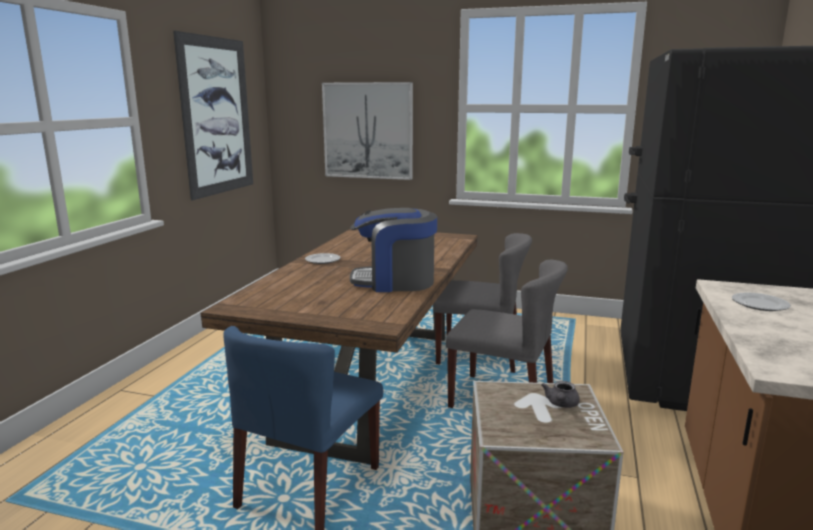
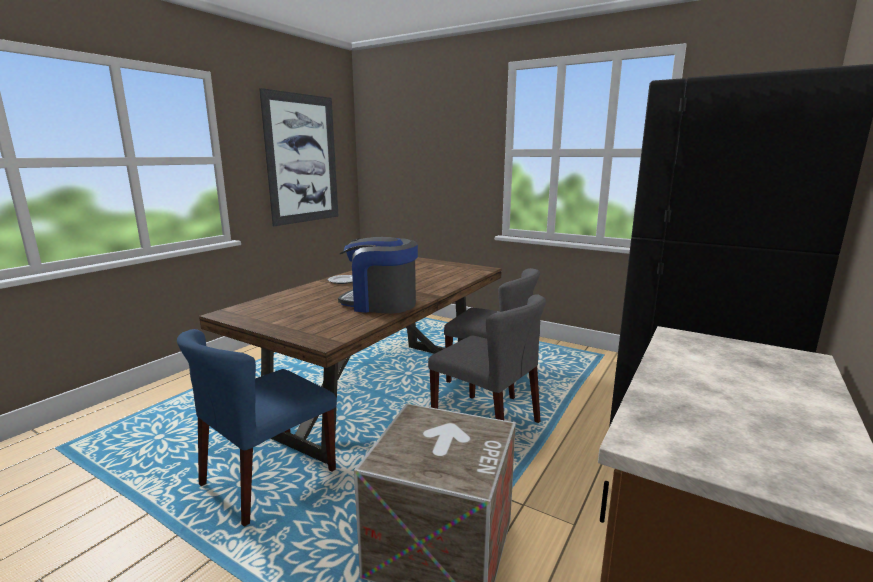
camera: 15 degrees right, 0 degrees up
(368, 131) = (431, 173): picture -> none
(561, 404) = (468, 439): grey teapot -> none
(759, 304) = (701, 360): plate -> none

